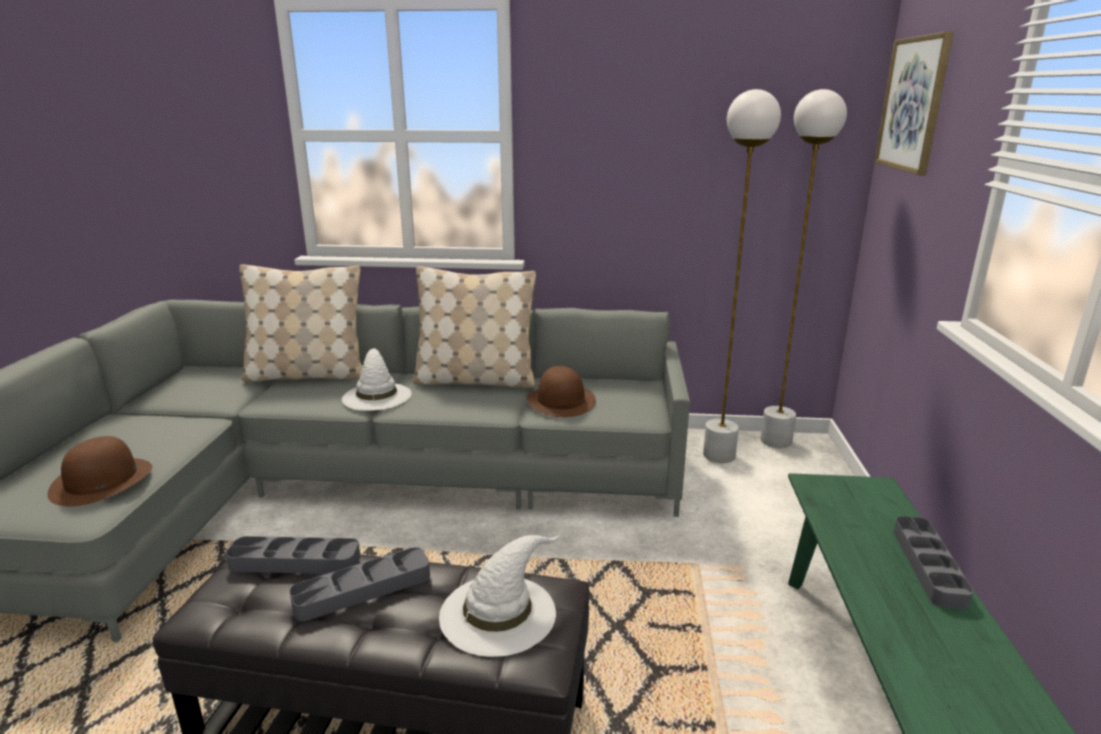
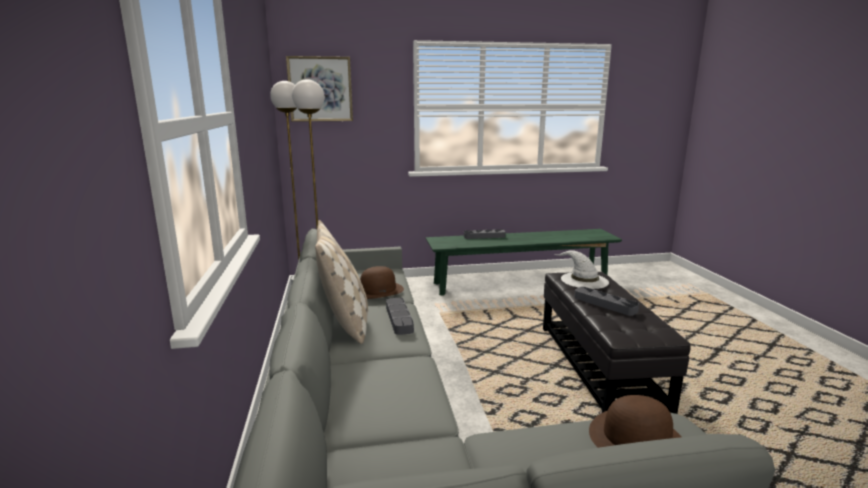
camera: 105 degrees left, 5 degrees down
(295, 561) = (610, 323): grey tray -> grey tray (399, 319)
(307, 374) = (345, 416): beige pillow -> none
(376, 396) = (392, 356): white hat -> none

